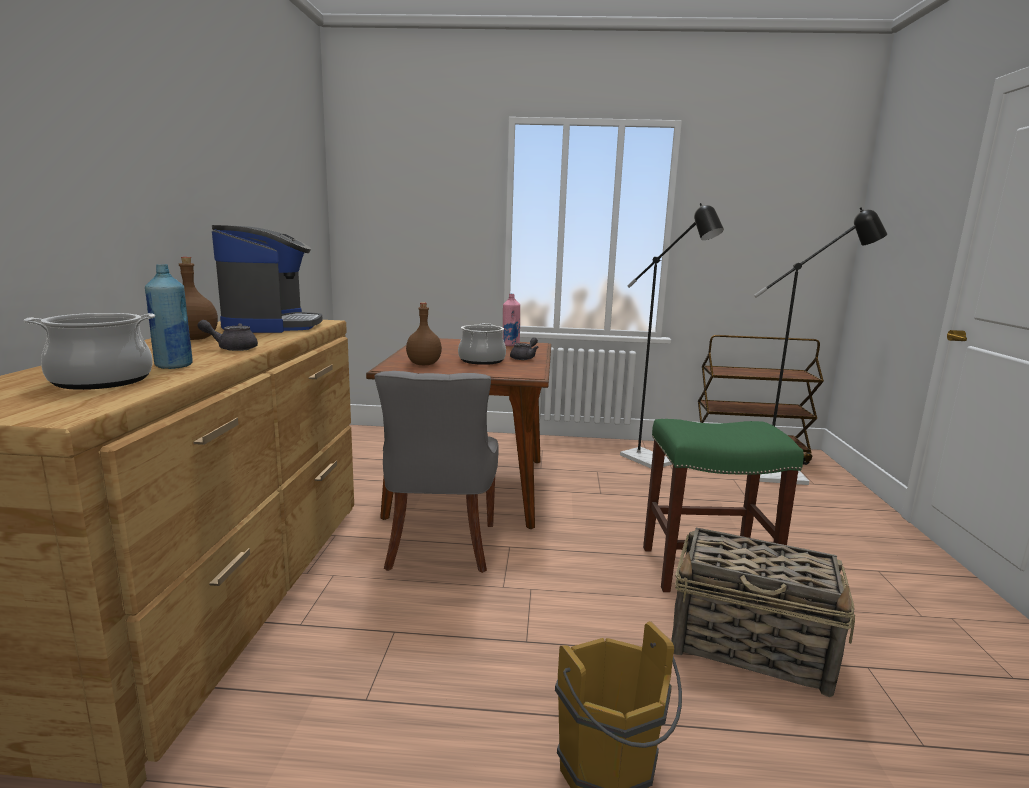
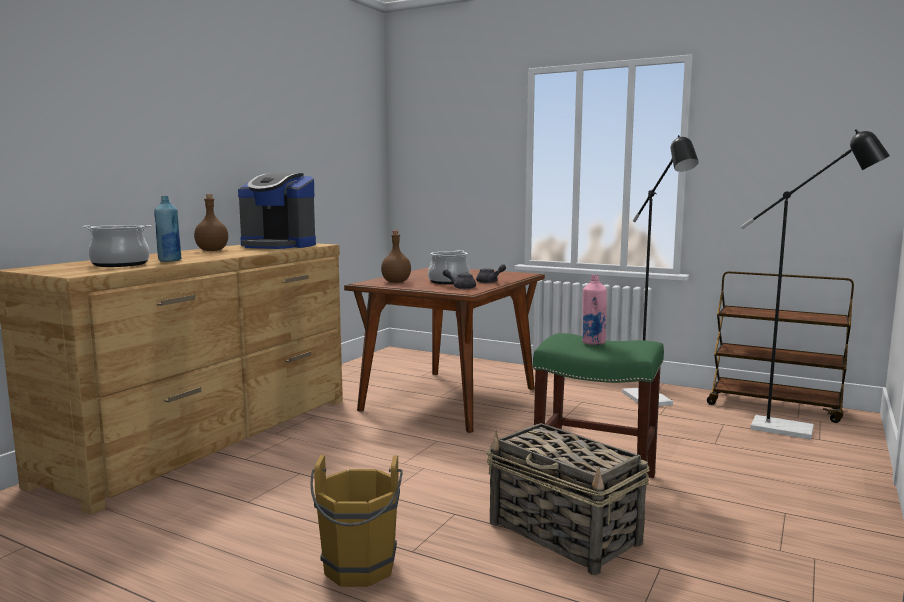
camera: 25 degrees right, 5 degrees down
(232, 348) = (222, 255): grey teapot -> grey teapot (461, 287)
(271, 325) = (278, 245): coffee machine -> coffee machine turned 90 degrees clockwise
(439, 547) = (382, 433): grey chair -> none
(510, 345) = (500, 273): pink bottle -> pink bottle (593, 343)

